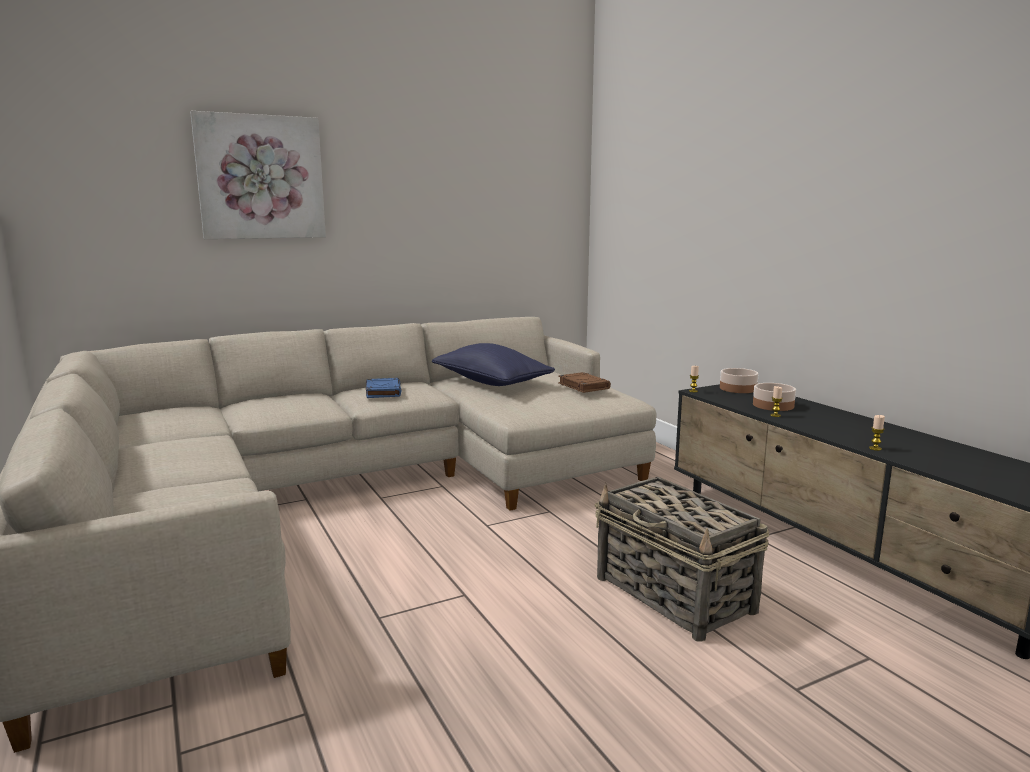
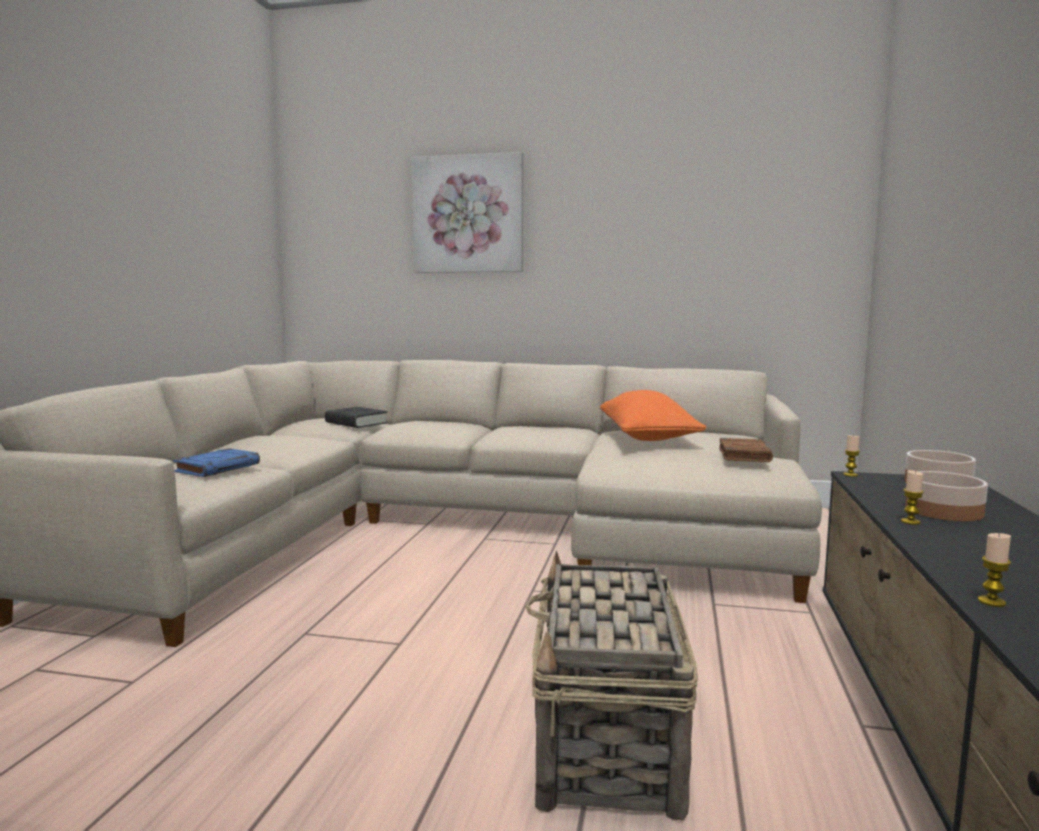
camera: 40 degrees right, 5 degrees down
(198, 413) = (356, 423): none -> black book
(383, 391) = (525, 429): blue book -> blue book (218, 468)
(491, 382) = (647, 437): blue pillow -> orange pillow

